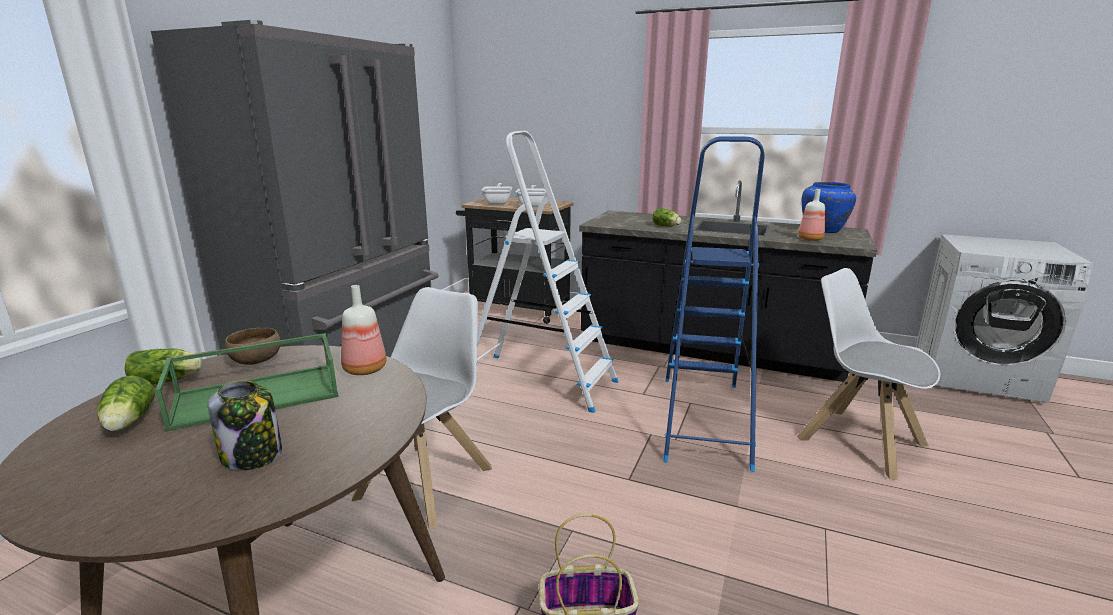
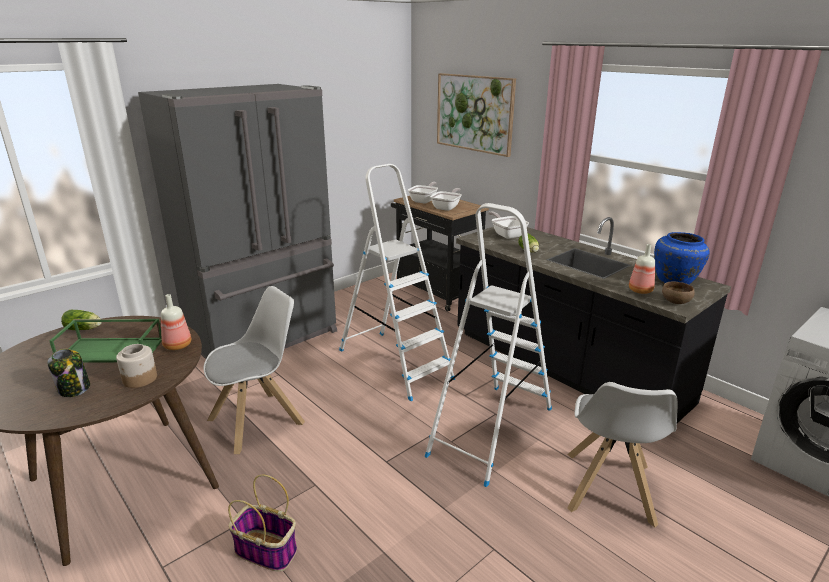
camera: 25 degrees right, 5 degrees up
(128, 423) = (46, 352): lettuce -> none
(256, 360) = (134, 324): brown bowl -> brown bowl (675, 301)
(358, 417) = (140, 379): none -> jar
(545, 100) = (474, 113): none -> picture
(624, 218) = (507, 234): none -> frying pan
(703, 418) = (492, 430): blue step ladder -> white step ladder
(857, 440) = (609, 490): chair -> chair turned 150 degrees counterclockwise

